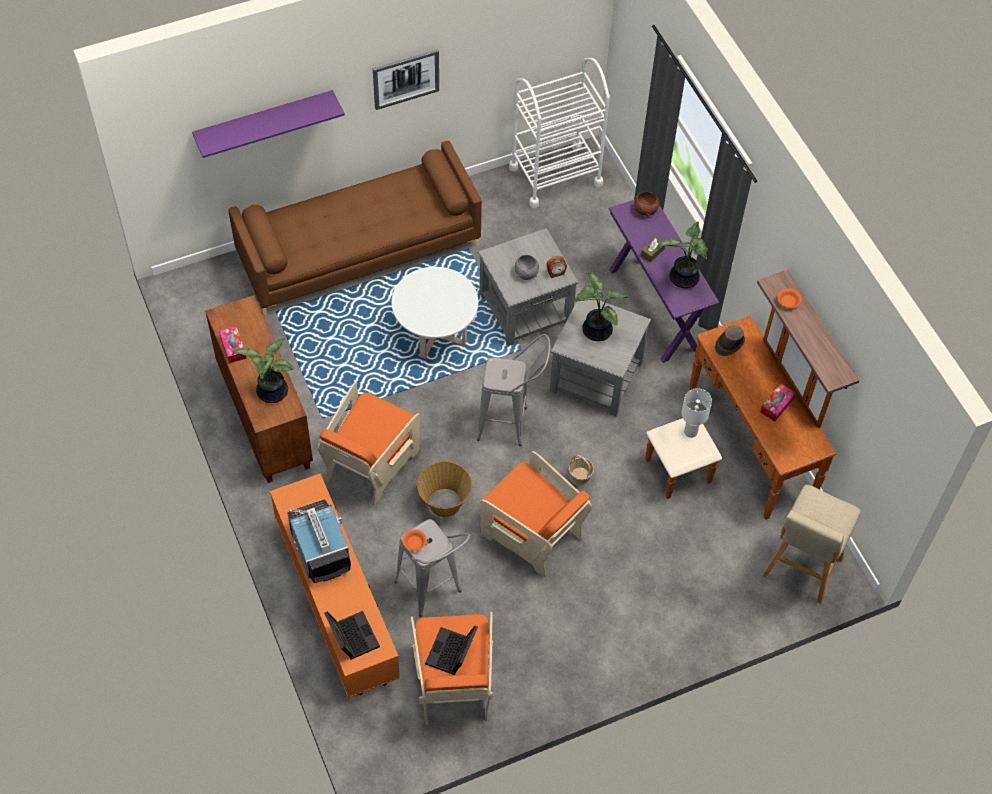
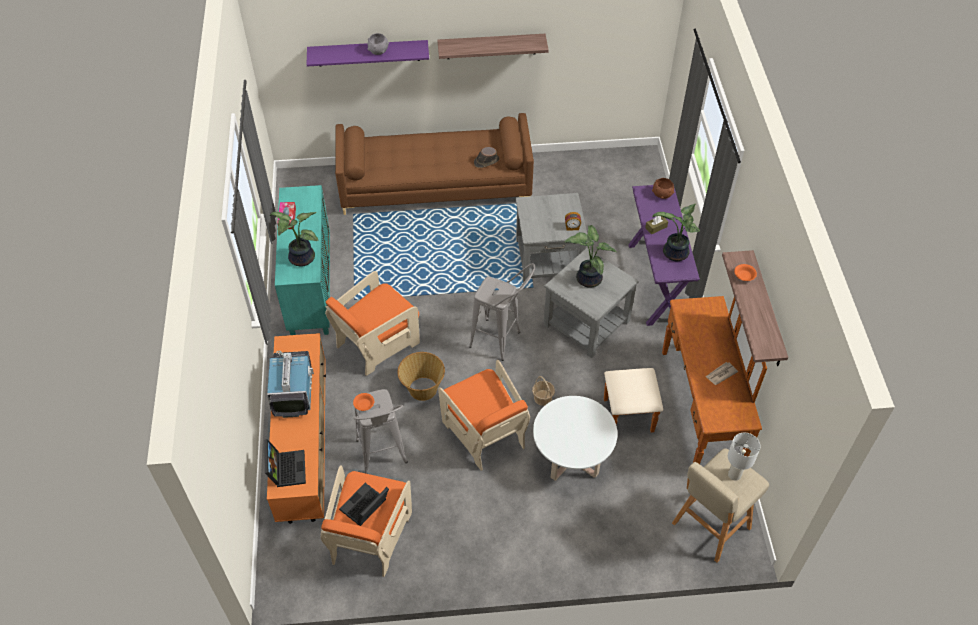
camera: 20 degrees right, 5 degrees down
(263, 417) = (310, 288): brown cabinet -> turquoise cabinet
(405, 78) = (491, 46): picture -> shelf
(435, 334) = (469, 259): white coffee table -> white coffee table (571, 459)
(526, 273) = (548, 222): grey bowl -> grey bowl (378, 51)
(555, 175) = (611, 166): white cart -> none
(690, 432) = (641, 381): white table lamp -> white table lamp (734, 474)
(729, 344) = (696, 314): brown hat -> brown hat (486, 161)
(776, 405) = (720, 374): tissue box -> newspaper

